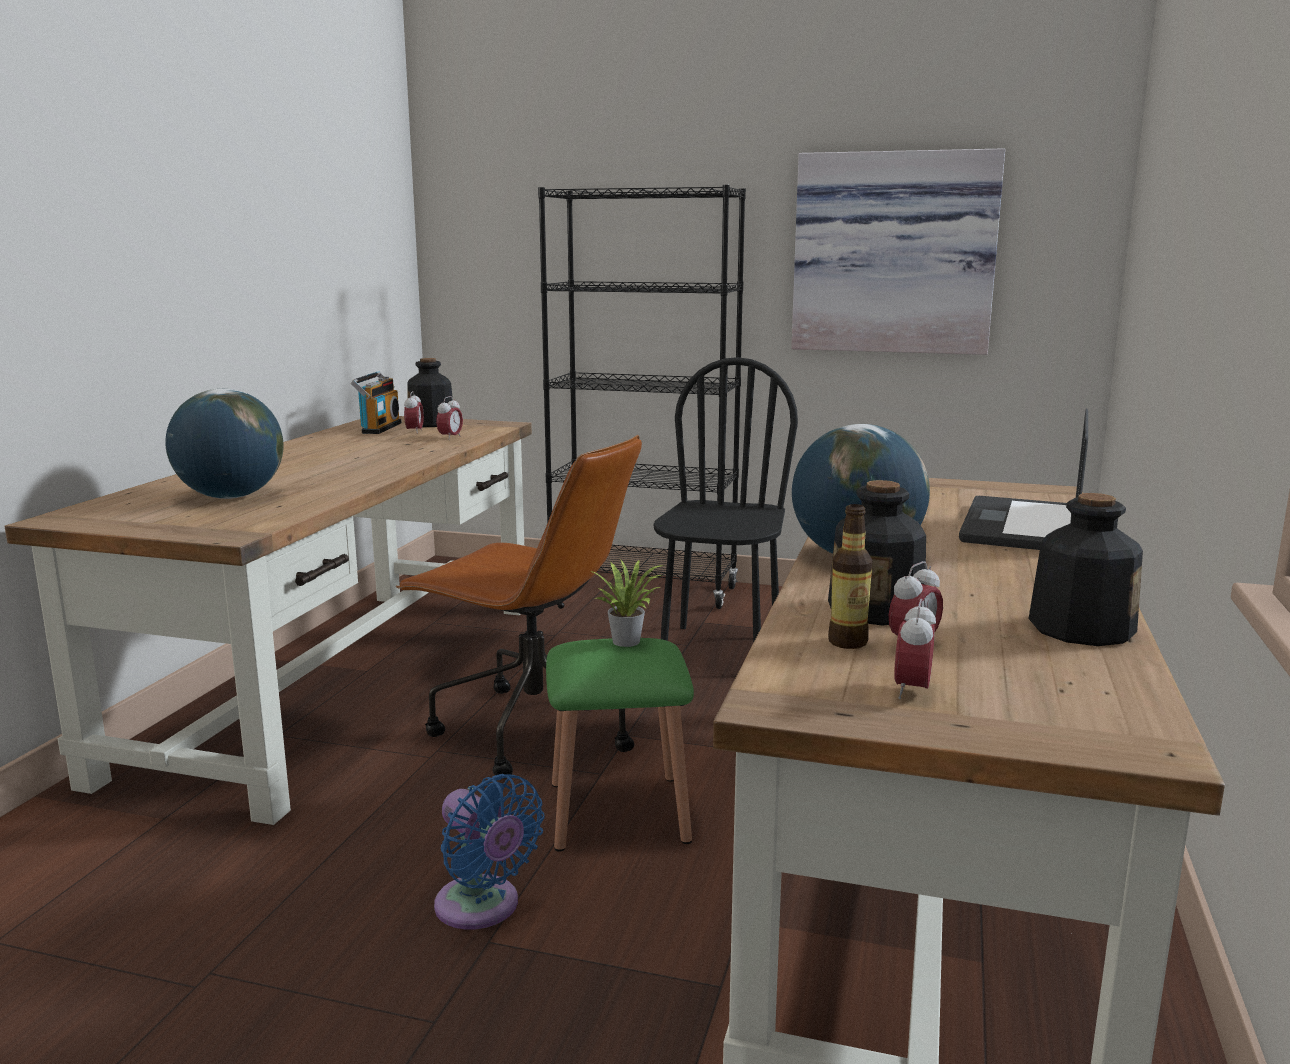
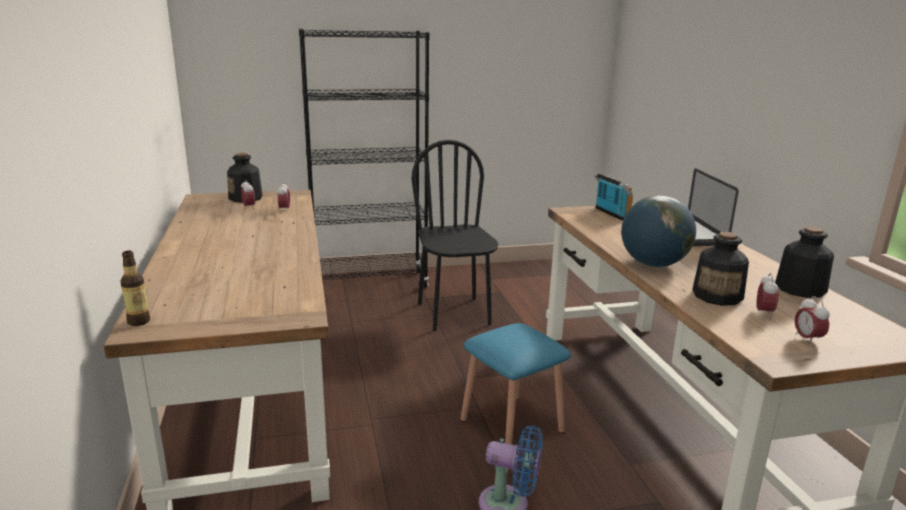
camera: 30 degrees left, 5 degrees up
(232, 497) = (234, 285): globe -> none
(378, 428) = (215, 207): radio -> radio (610, 213)
(531, 729) = (409, 389): brown office chair -> none
(618, 811) = (511, 425): green stool -> blue stool
(628, 640) = (512, 328): potted plant -> none
(848, 642) = (740, 318): bottle -> bottle (139, 321)
(894, 253) = (501, 70): picture -> none

